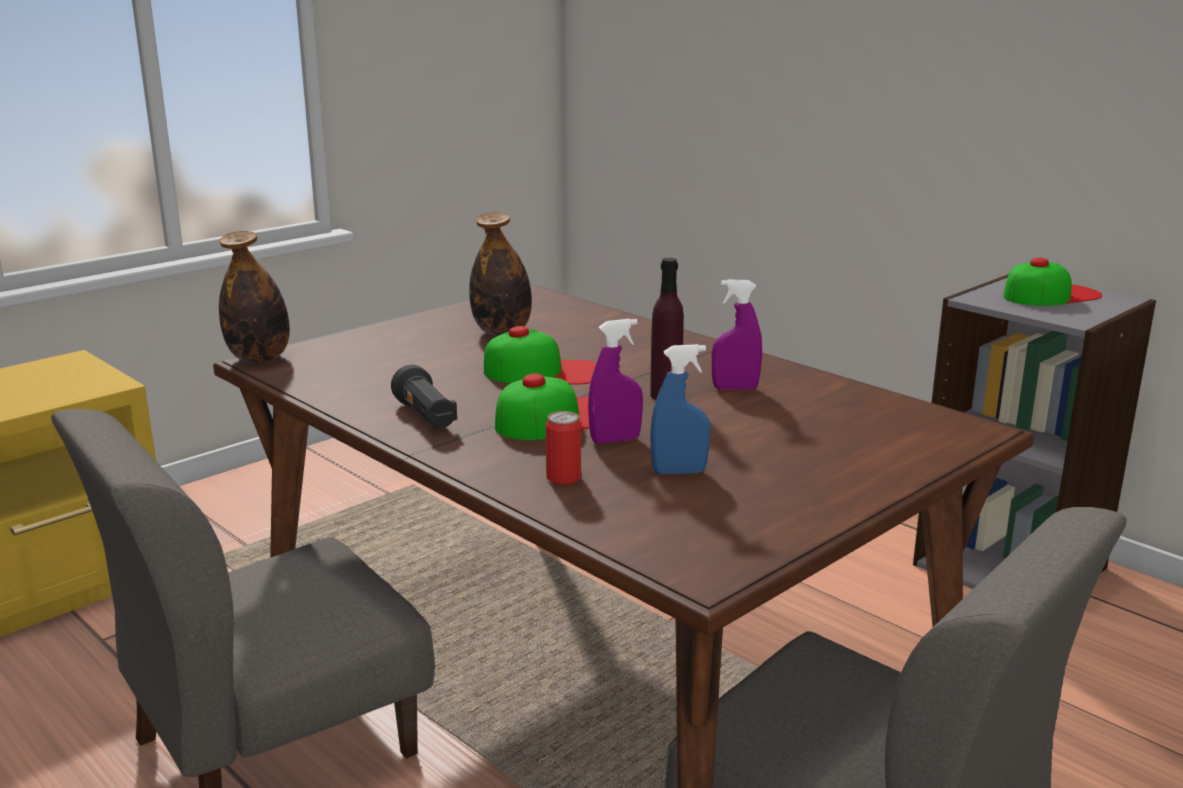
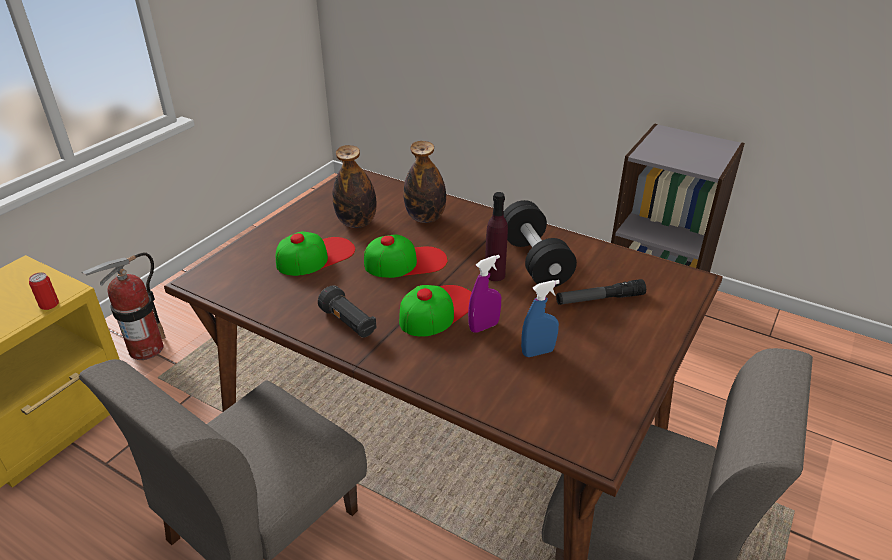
camera: 15 degrees left, 15 degrees up
(216, 524) = (146, 349): none -> fire extinguisher
(259, 358) = (197, 277): bottle -> bottle (425, 218)
(563, 478) = (469, 371): can -> can (49, 304)
(735, 388) = (534, 261): purple spray bottle -> black dumbbell
(811, 433) = (599, 299): none -> flashlight
(1051, 295) = (685, 145): cap -> cap (315, 256)

